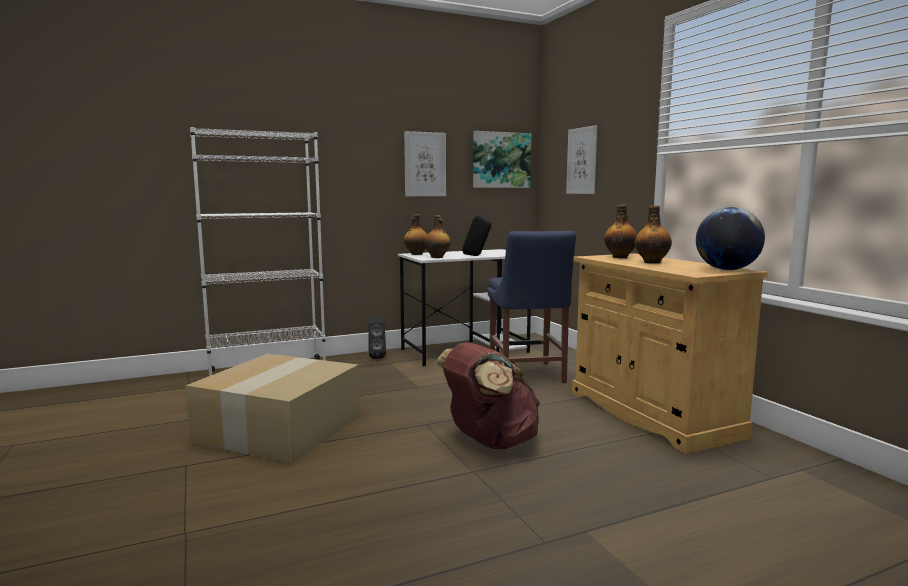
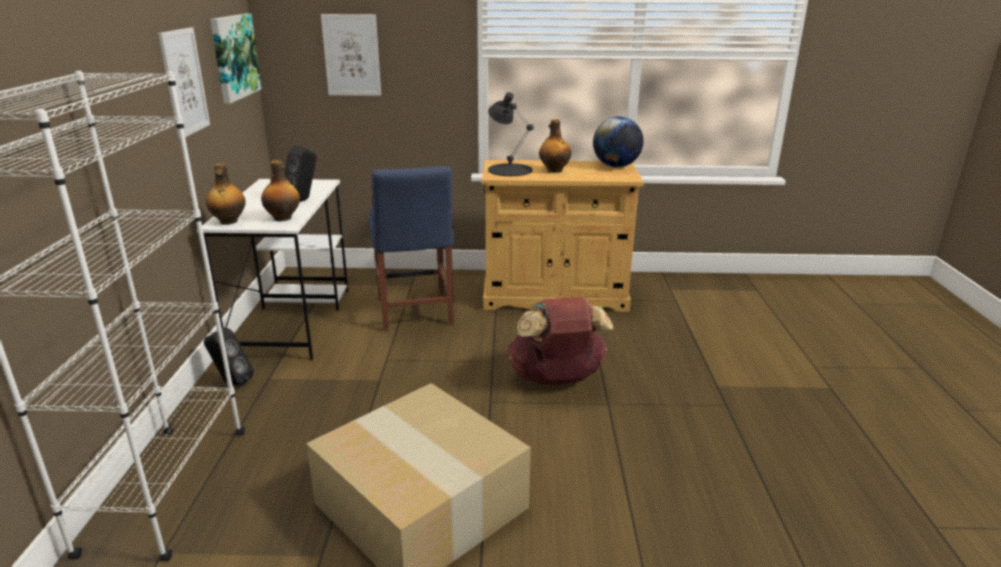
camera: 65 degrees left, 15 degrees up
(527, 375) = (415, 313): blue chair -> blue chair turned 60 degrees clockwise
(620, 257) = (509, 170): bottle -> black table lamp

